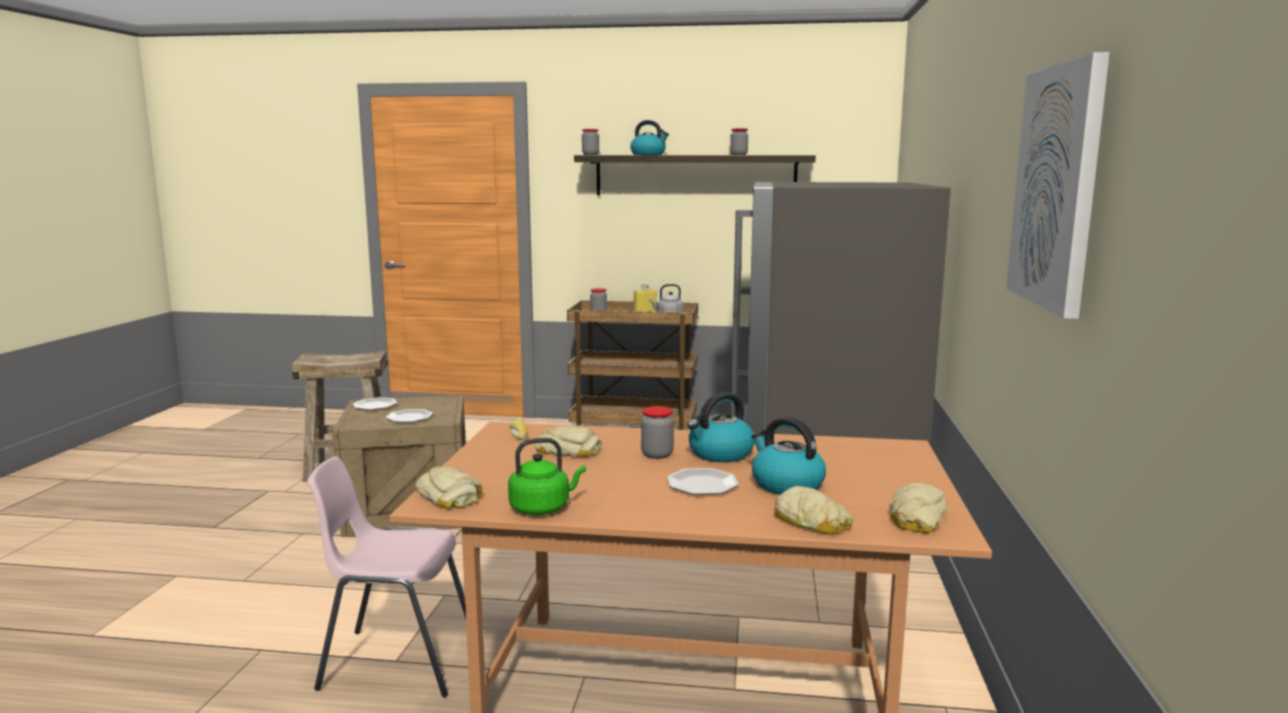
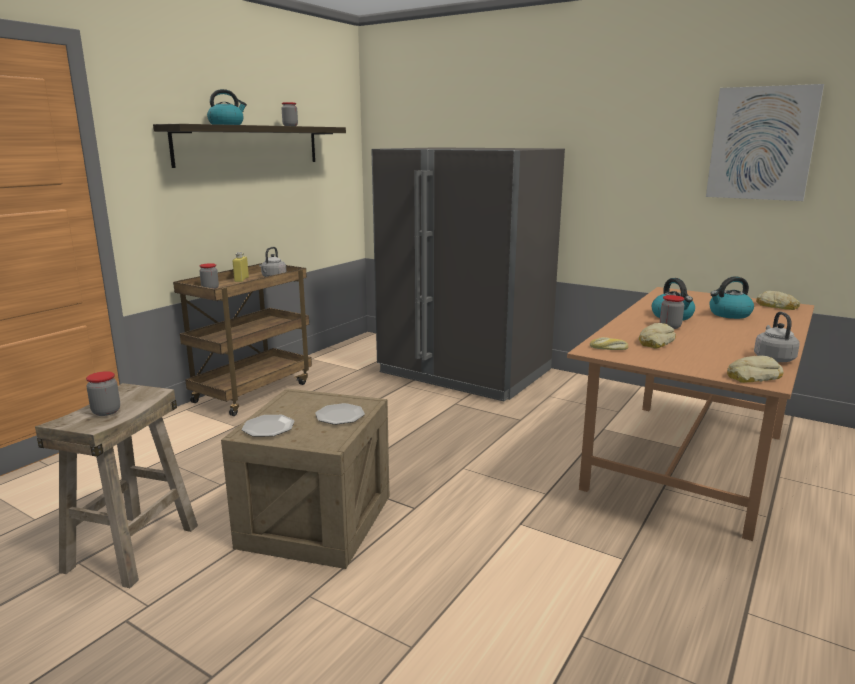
camera: 65 degrees left, 5 degrees up
(397, 661) = (624, 558): pink chair -> none
(543, 508) = (773, 358): green kettle -> grey kettle
(590, 155) = (180, 123): jar -> jar (106, 412)
(701, 485) = (729, 326): plate -> none
(811, 521) = (785, 319): bread -> none

